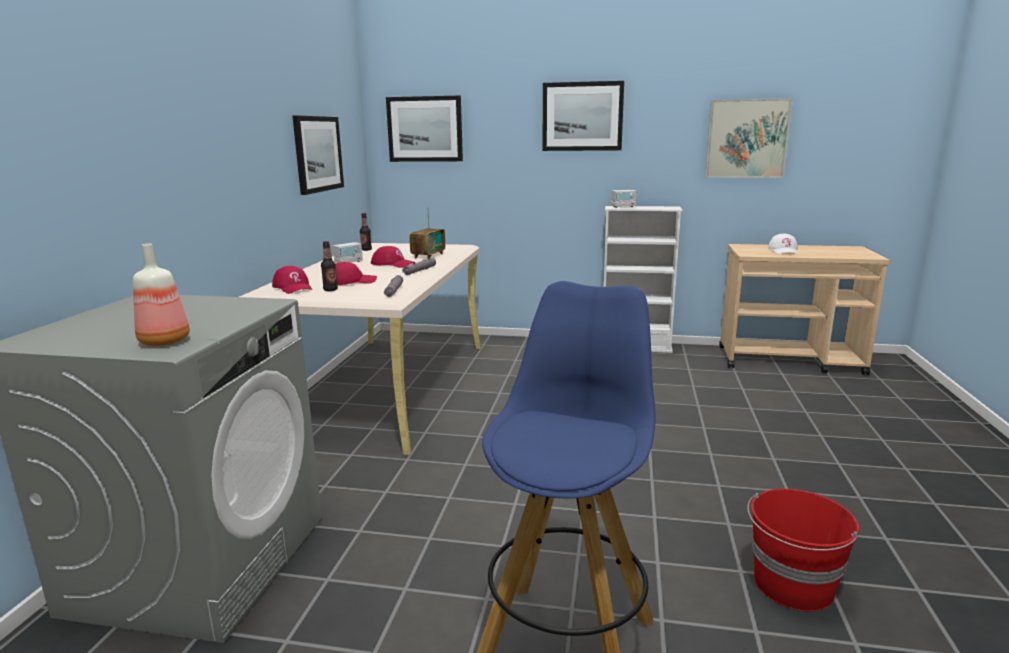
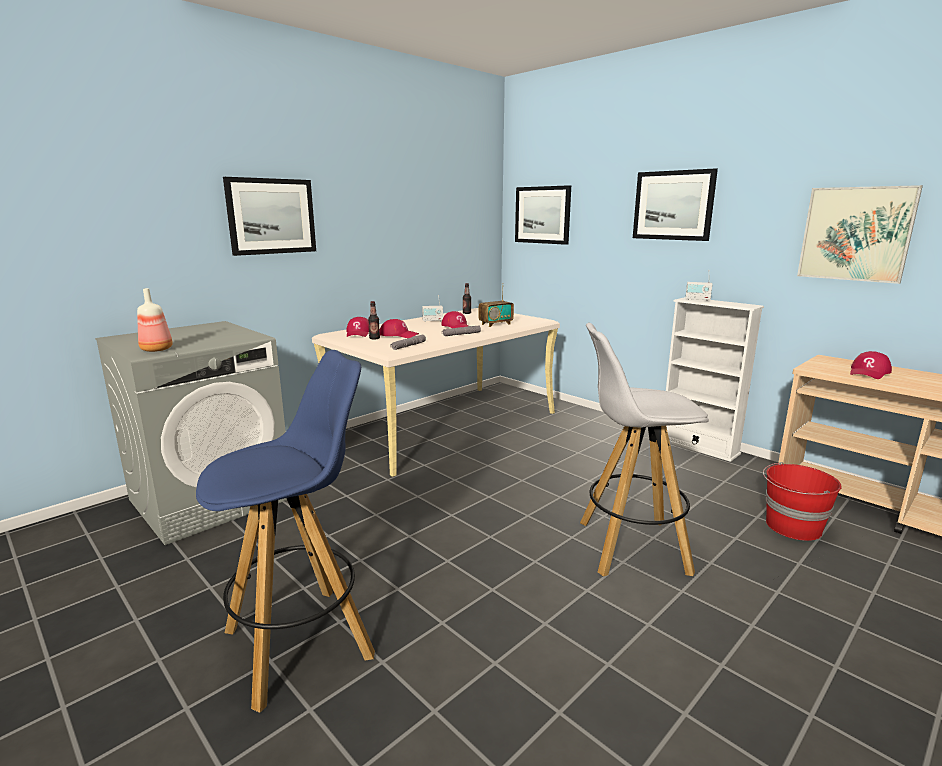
camera: 35 degrees right, 0 degrees up
(318, 154) = (433, 234): picture -> picture (271, 216)
(699, 440) = (630, 547): none -> white stool
(784, 251) = (869, 372): white cap -> red cap
(793, 586) = (519, 698): red bucket -> red bucket (792, 527)

